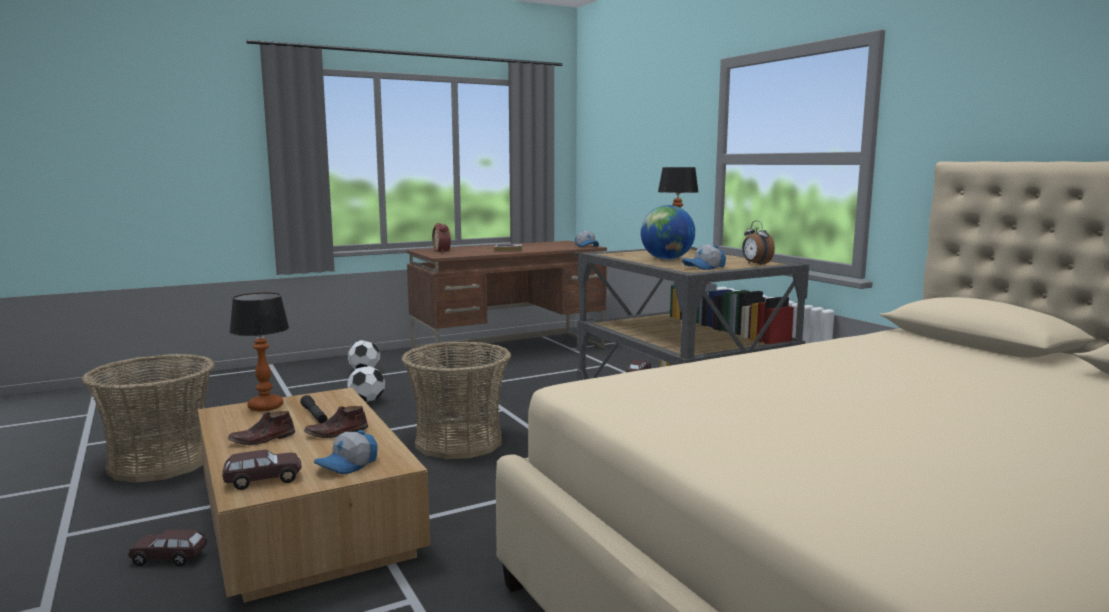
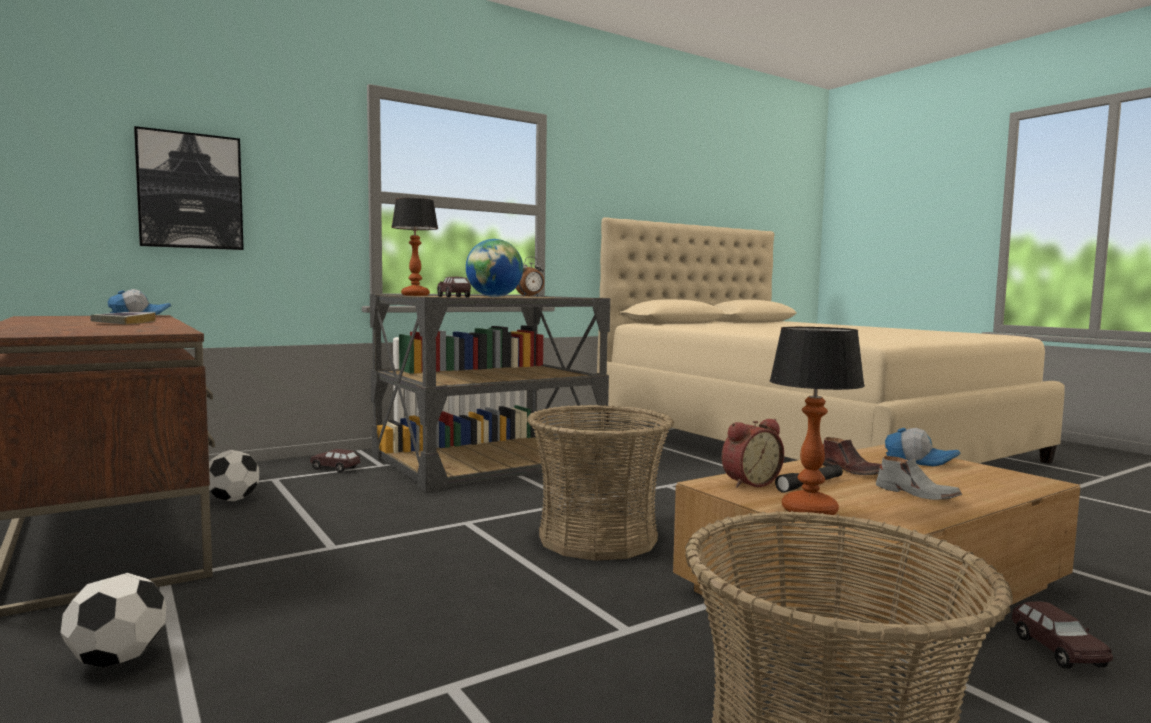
camera: 95 degrees left, 5 degrees down
(262, 439) = (917, 494): brown shoe -> grey shoe
(263, 480) = (1001, 480): brown toy car -> brown toy car (454, 297)
(367, 401) = (396, 620): football -> football (233, 499)
(443, 251) = (70, 331): alarm clock -> alarm clock (749, 483)
(636, 166) = (190, 191): none -> picture
(704, 268) = (556, 297): cap -> none

